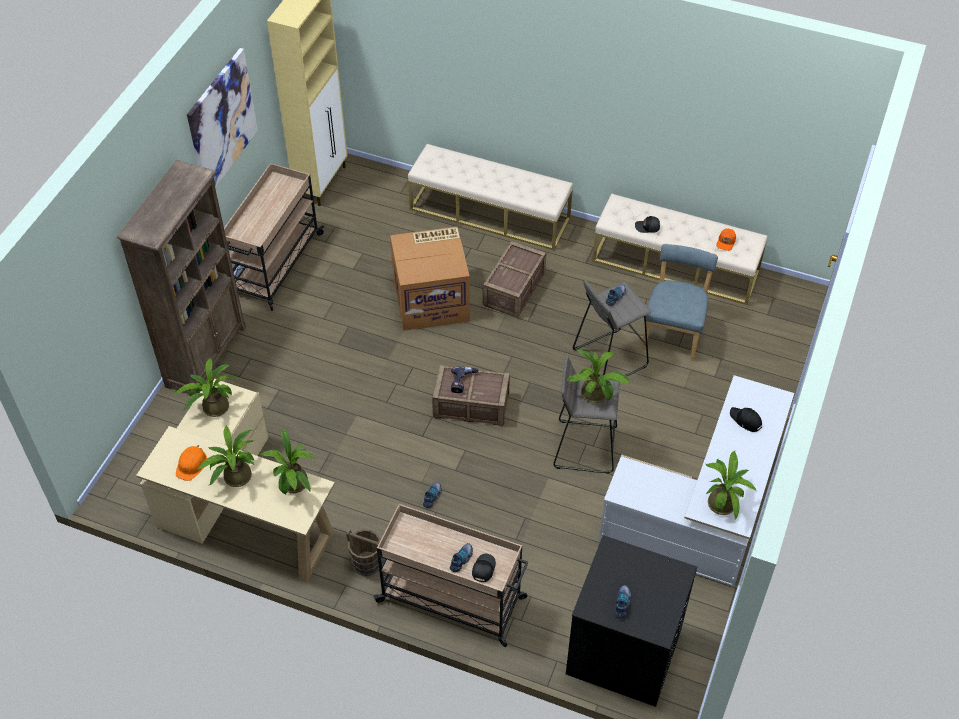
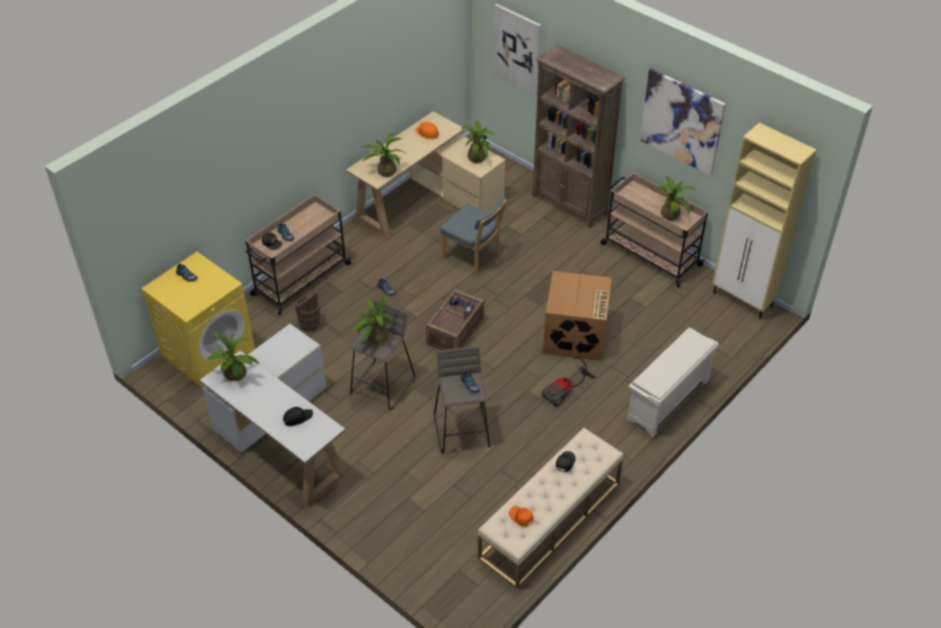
camera: 110 degrees right, 5 degrees down
(84, 316) = (517, 49): none -> picture
(234, 477) = (407, 148): potted plant -> potted plant (670, 213)
(367, 563) = (352, 247): brown bucket -> brown bucket (309, 325)
(490, 213) = (667, 402): beige bench -> white shoe rack
(514, 290) = (566, 391): crate -> vacuum cleaner
(622, 652) = (208, 352): black washing machine -> yellow washing machine
(673, 332) = (469, 487): blue chair -> blue chair (473, 256)

